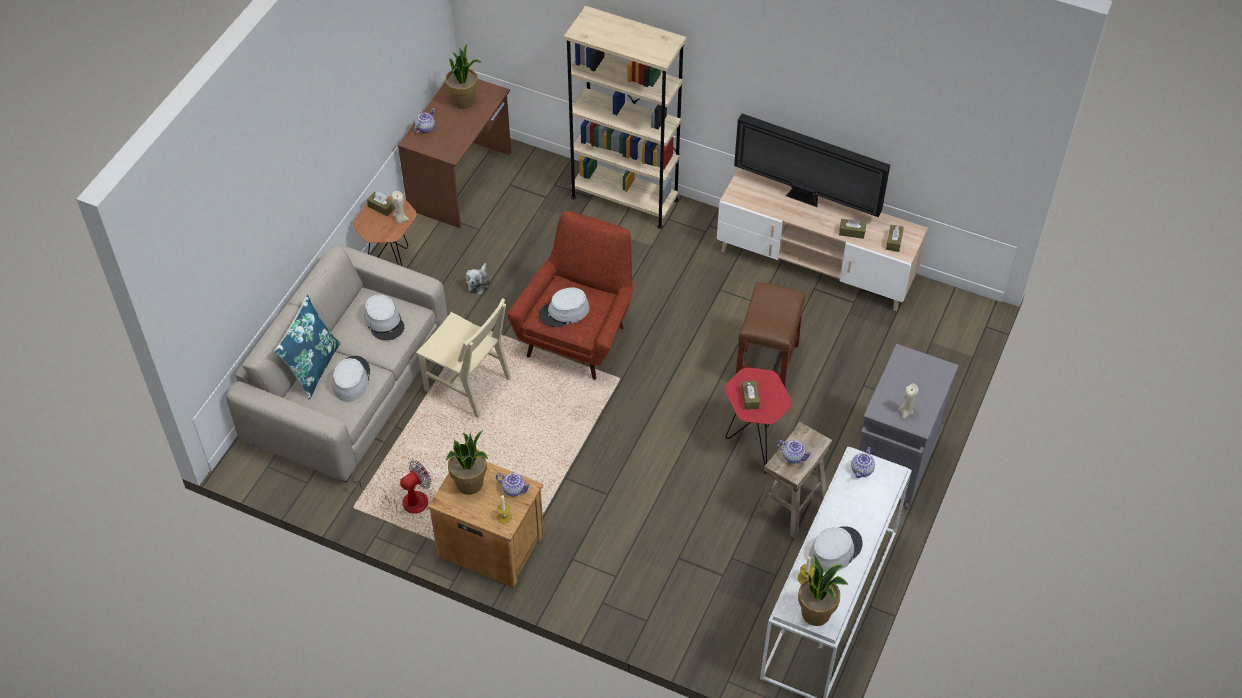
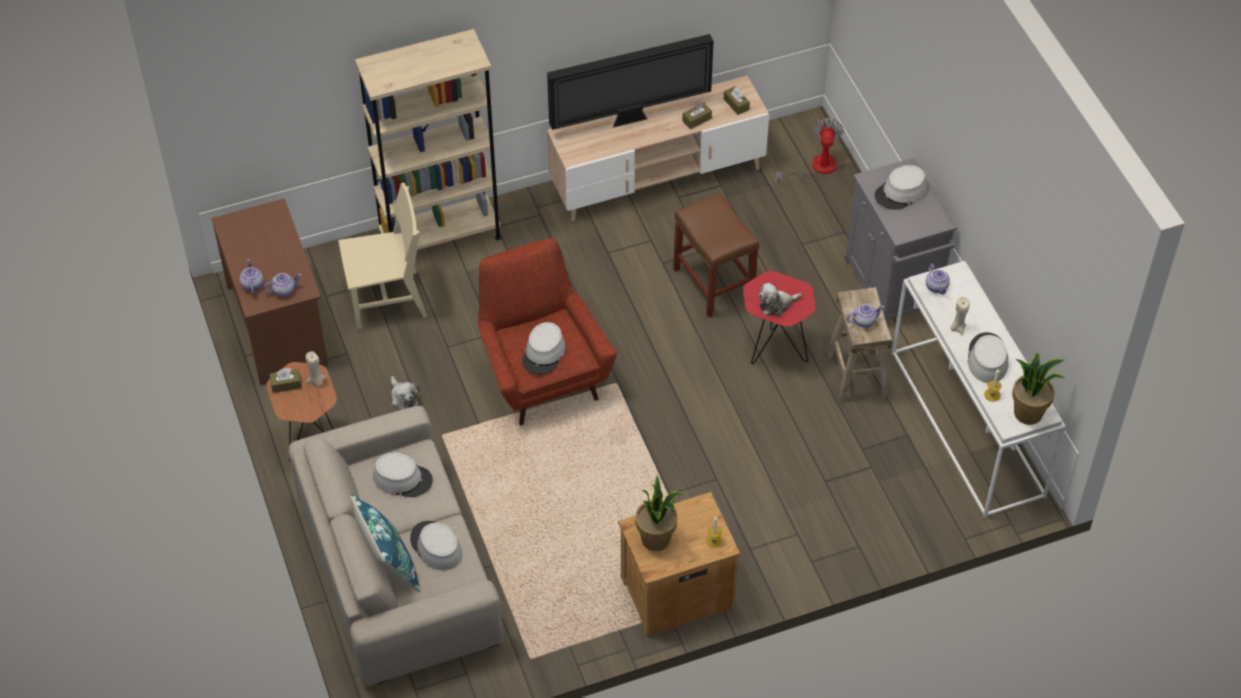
camera: 45 degrees left, 0 degrees up
(405, 501) = (566, 617): fan -> fan (816, 168)
(464, 101) = (257, 237): potted plant -> none
(467, 385) = (500, 486): beige chair -> beige chair (387, 300)
(514, 489) = (695, 514): teapot -> teapot (284, 290)
(750, 398) = (776, 305): brown tissue box -> plush toy
(906, 412) = (920, 219): beige candle -> beige candle (957, 328)
(915, 382) = (900, 193): none -> grey hat

